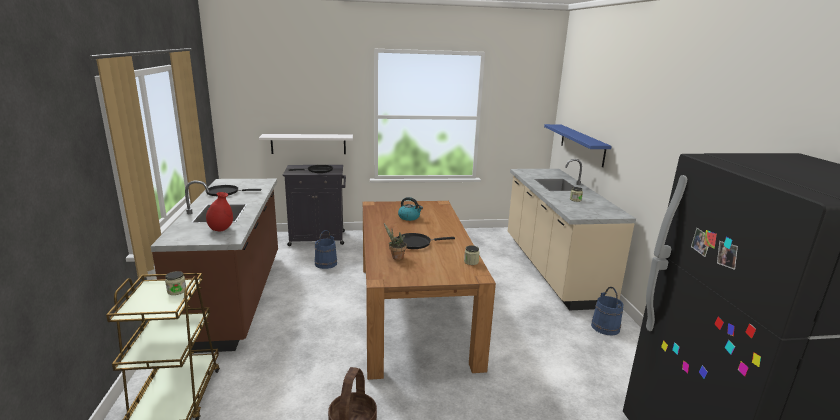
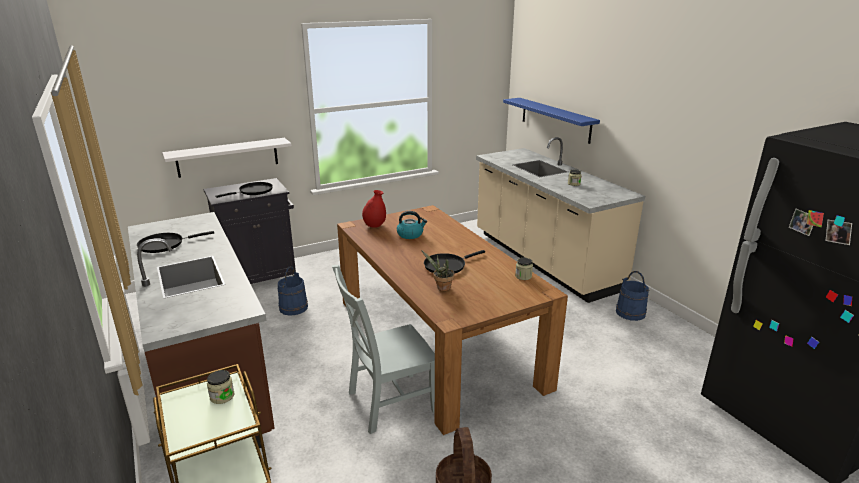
camera: 20 degrees left, 5 degrees up
(221, 229) = (217, 299): red vase -> red vase (374, 226)
(343, 345) = (387, 402): none -> grey chair

